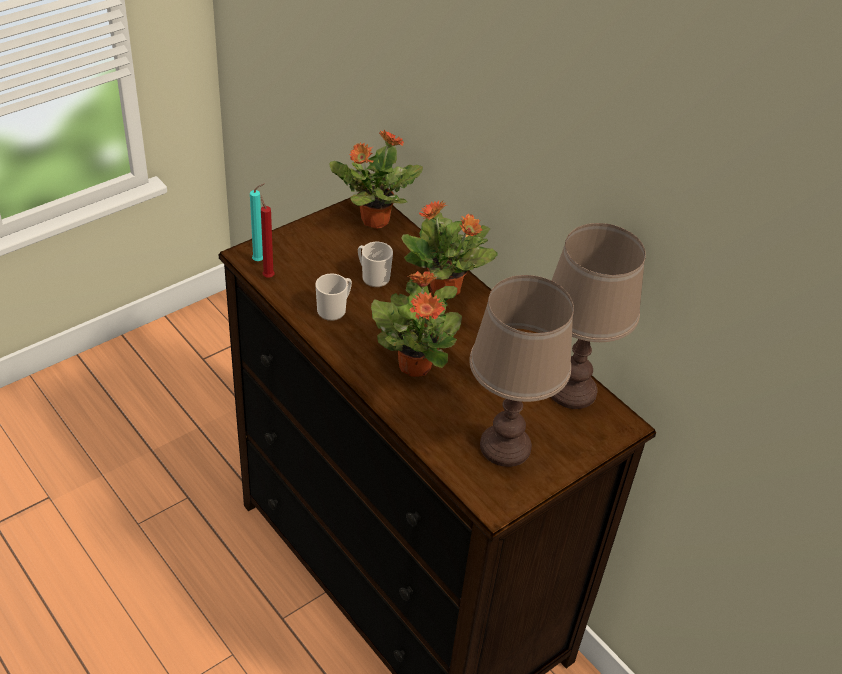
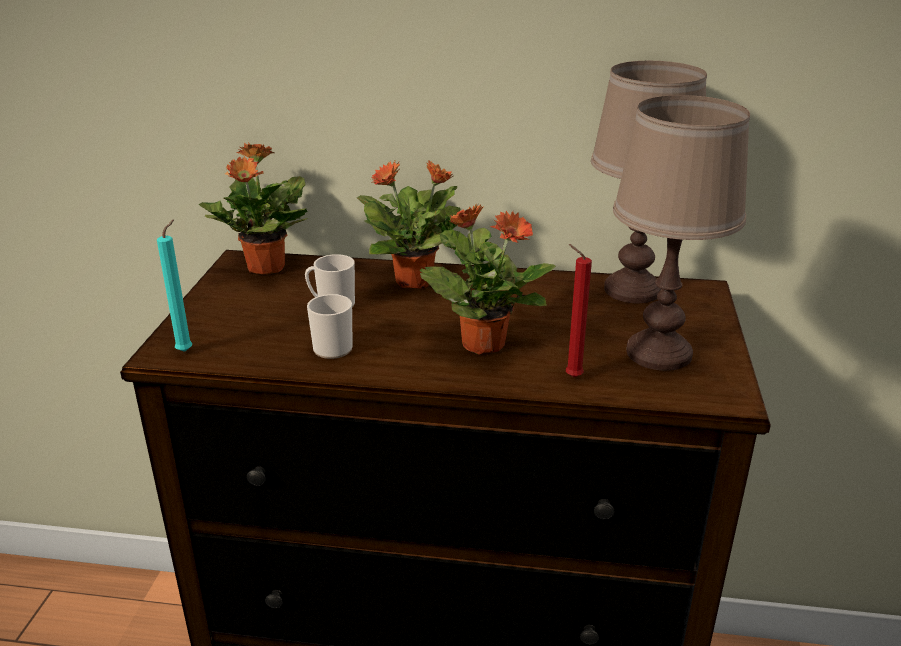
camera: 40 degrees left, 15 degrees down
(268, 276) = (215, 357): red candle -> red candle (571, 376)

